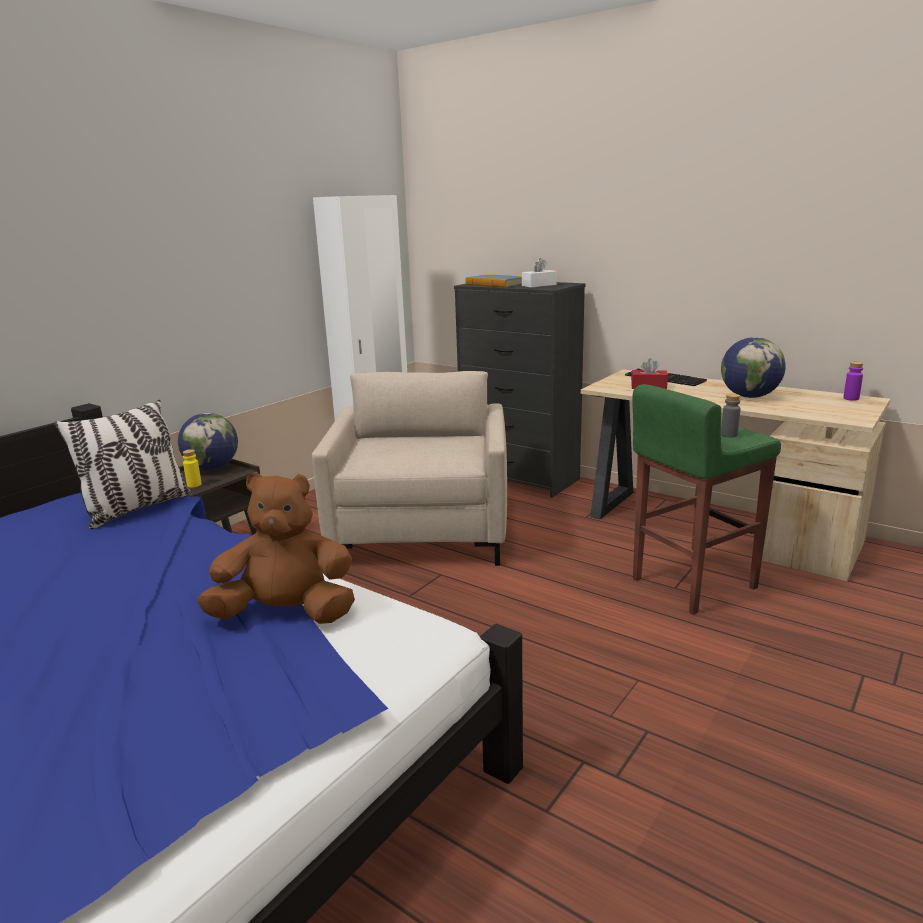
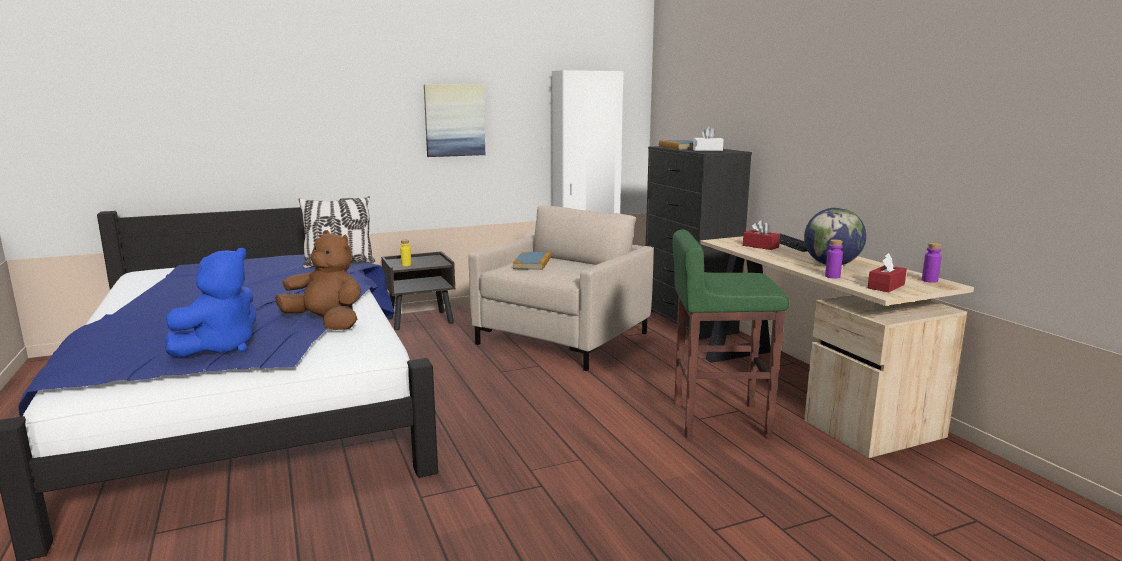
camera: 30 degrees right, 5 degrees down
(207, 272) = (454, 120): none -> picture
(209, 719) = (220, 347): none -> blue plush toy
(212, 468) = (430, 258): globe -> none
(385, 449) = (532, 263): none -> book
(729, 435) = (748, 285): grey bottle -> none
(780, 410) = (832, 276): none -> purple bottle
(839, 412) = (886, 286): none -> red tissue box

